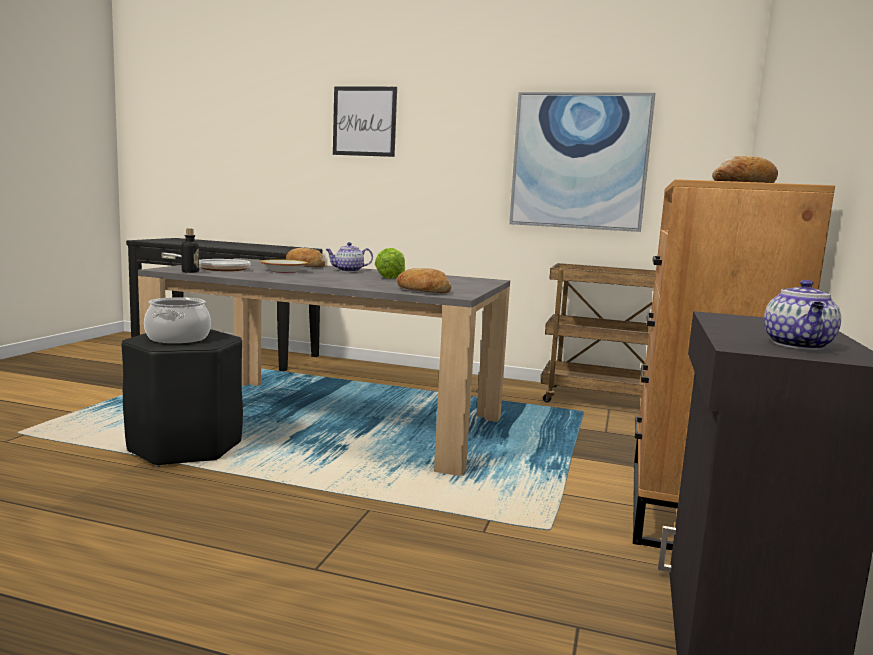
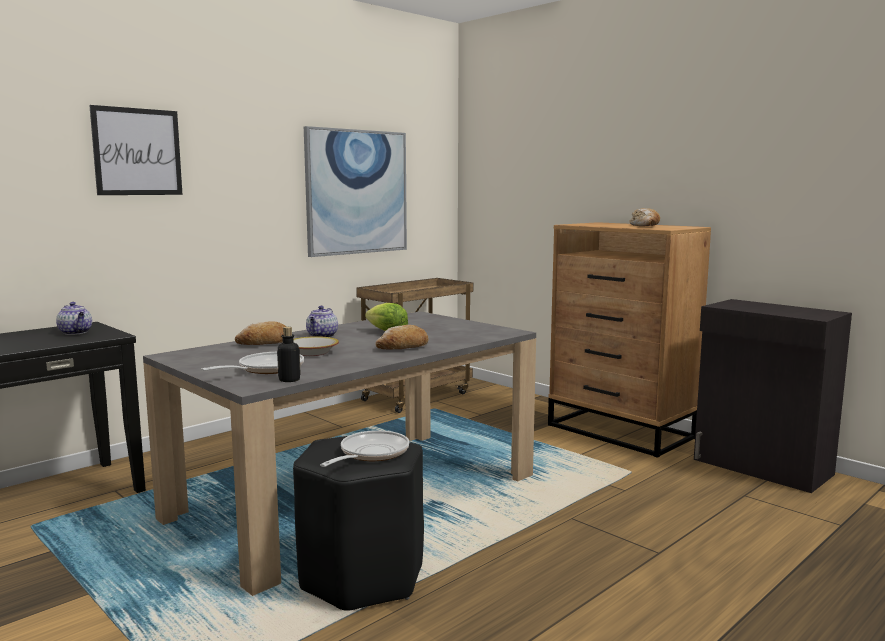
camera: 60 degrees left, 0 degrees up
(177, 338) = (370, 454): cooking pot -> frying pan
(422, 291) = (485, 335): bread -> bread (403, 347)
(799, 345) = (806, 312): teapot -> teapot (76, 332)

